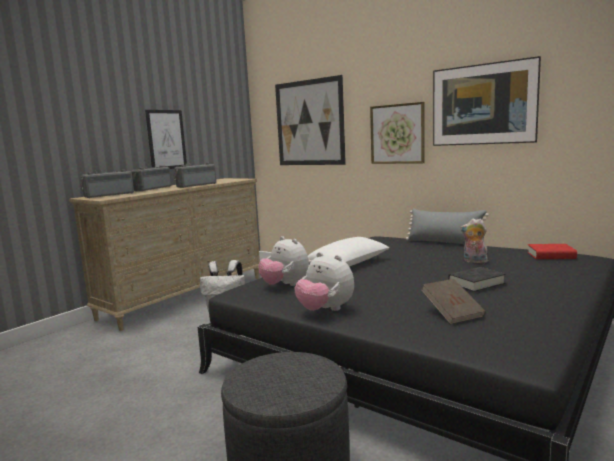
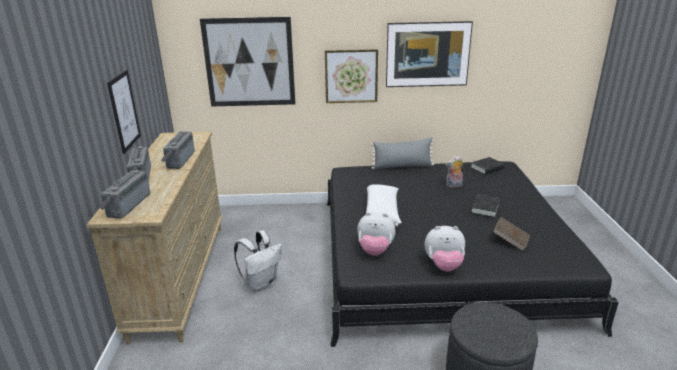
camera: 40 degrees left, 15 degrees up
(551, 255) = (487, 168): red book -> black book

